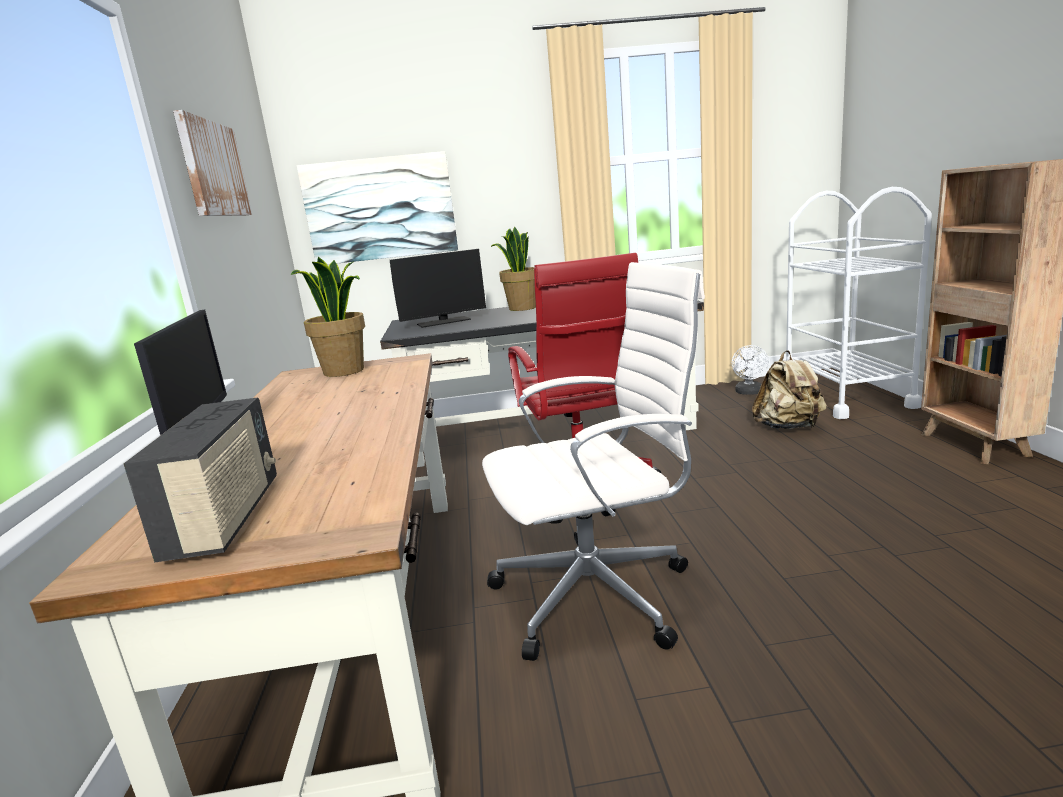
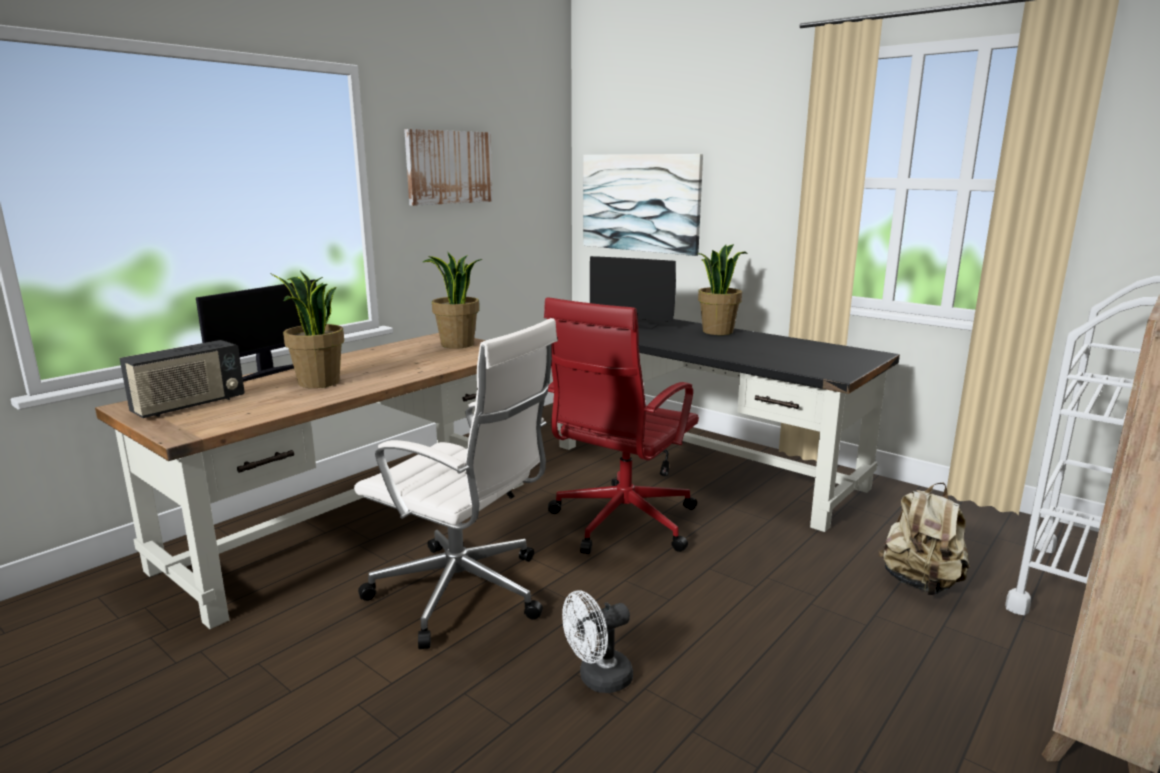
camera: 45 degrees right, 0 degrees up
(320, 436) = (318, 383): none -> potted plant
(749, 393) = (983, 529): white fan -> white fan (598, 680)

